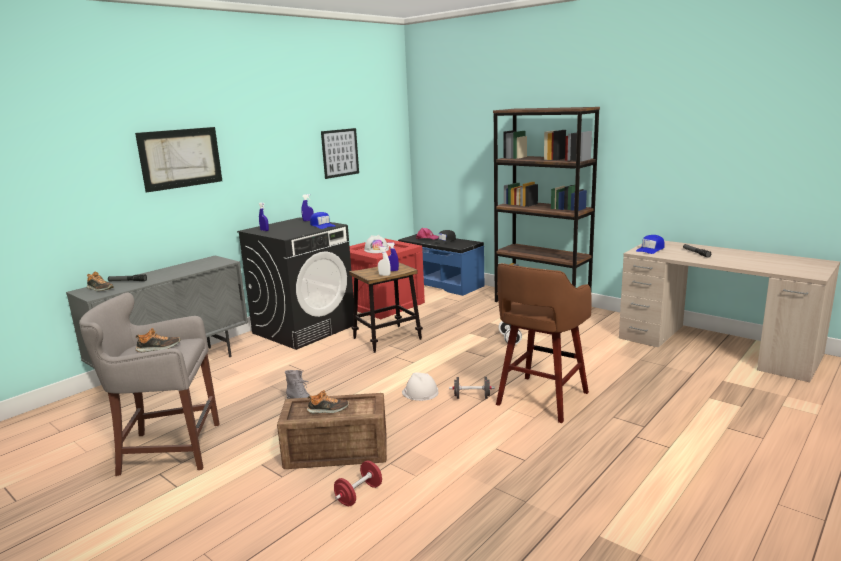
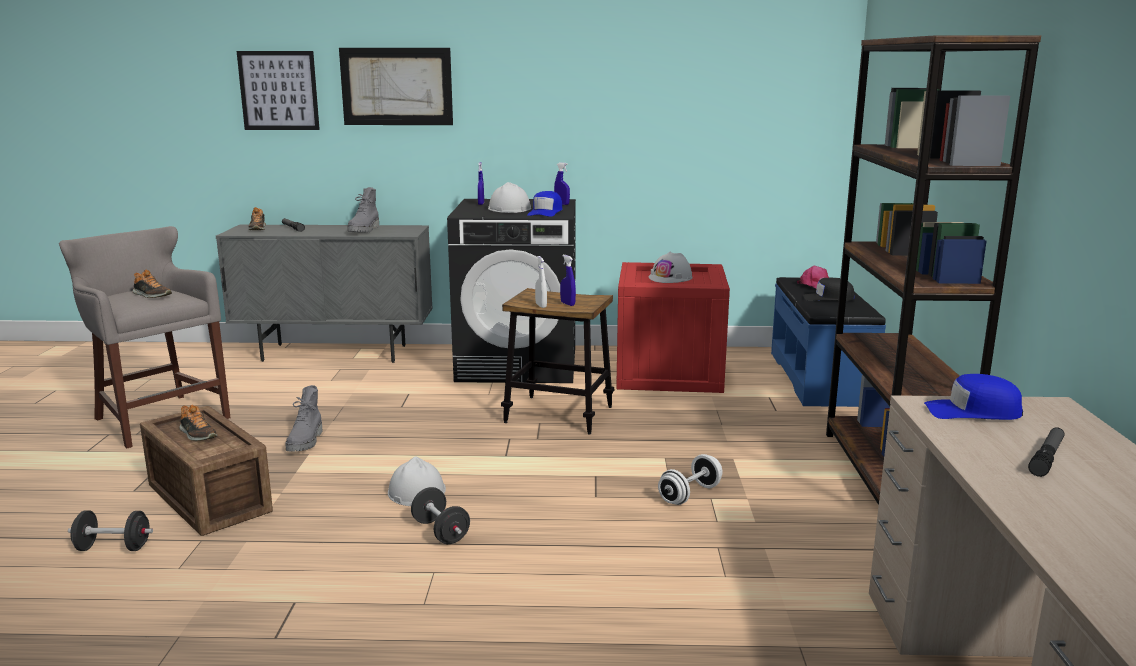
camera: 50 degrees right, 0 degrees up
(189, 268) = (365, 230): none -> grey boot
(294, 229) = (509, 209): none -> white hard hat
(340, 153) = (678, 108): picture -> picture (278, 90)
(359, 495) = (113, 548): red dumbbell -> black dumbbell
(541, 400) = (492, 591): brown stool -> none

